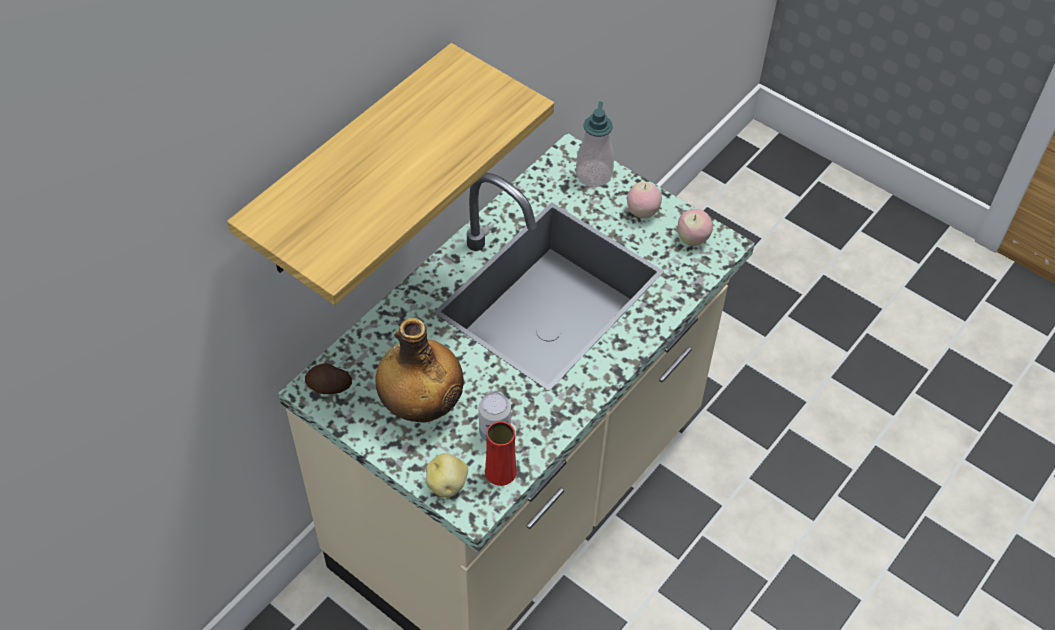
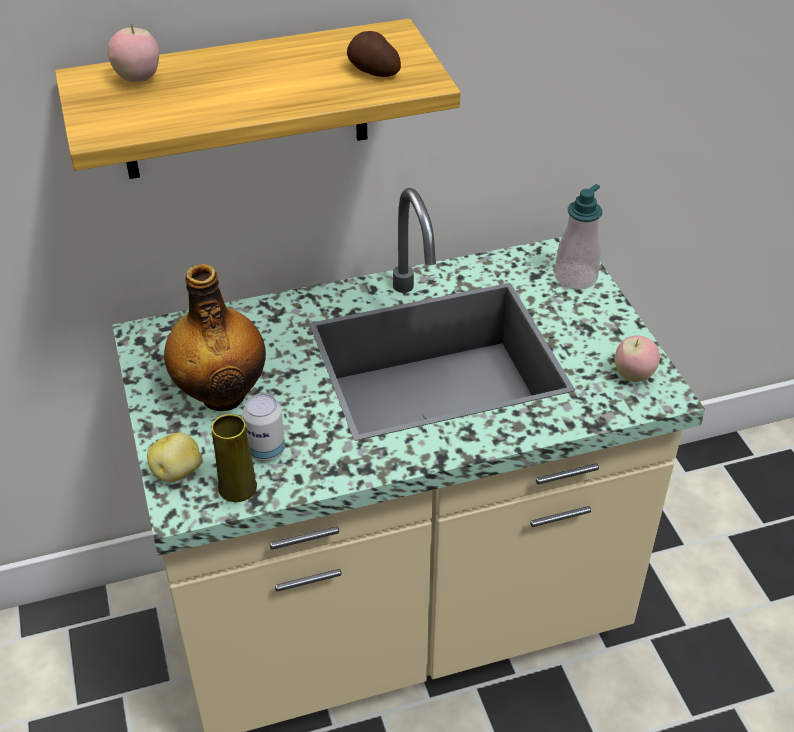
camera: 35 degrees right, 10 degrees down
(329, 387) = (157, 340): potato -> potato (372, 71)
(500, 472) = (237, 488): red vase -> yellow vase
(642, 212) = (598, 329): apple -> apple (138, 79)

